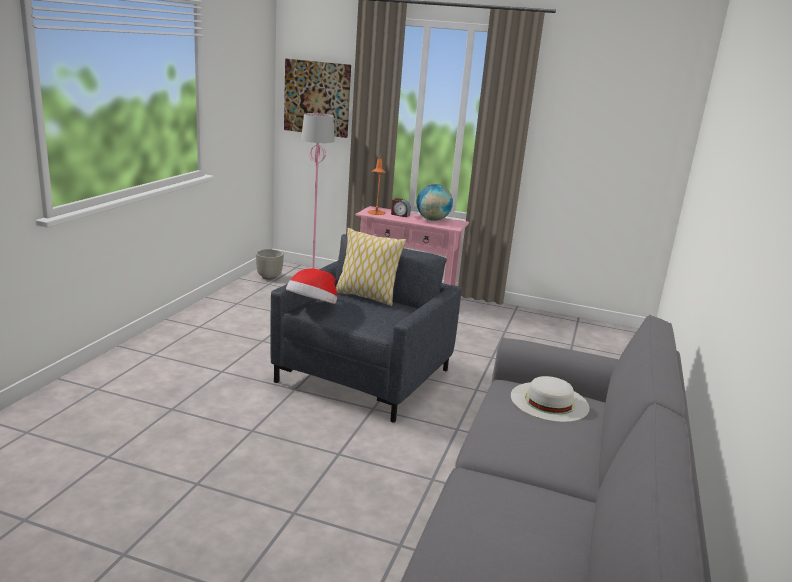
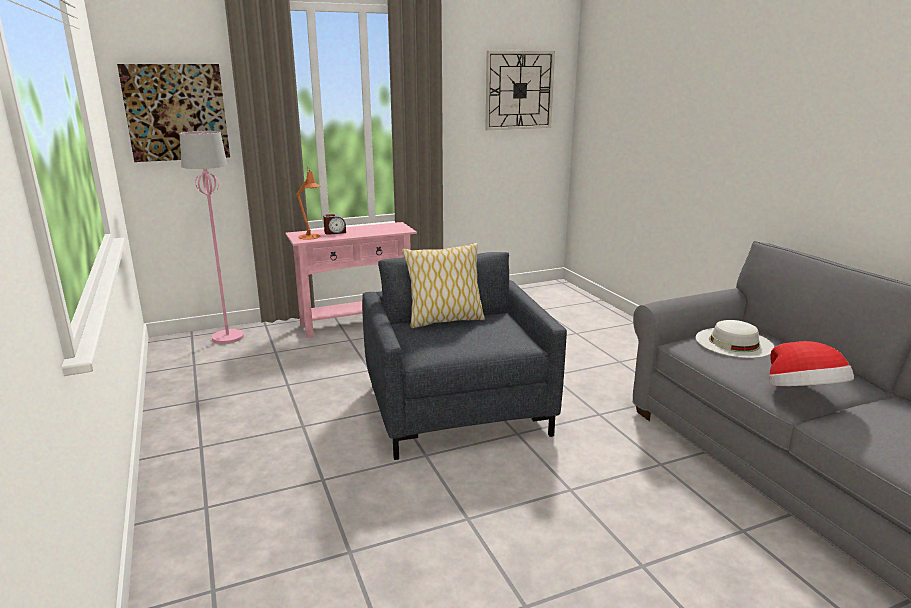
camera: 40 degrees left, 0 degrees up
(269, 277) = (181, 357): grey planter -> none
(312, 307) = (428, 350): hat -> hat (803, 394)
(432, 220) = (372, 228): globe -> none
(625, 118) = (519, 90): none -> wall clock

